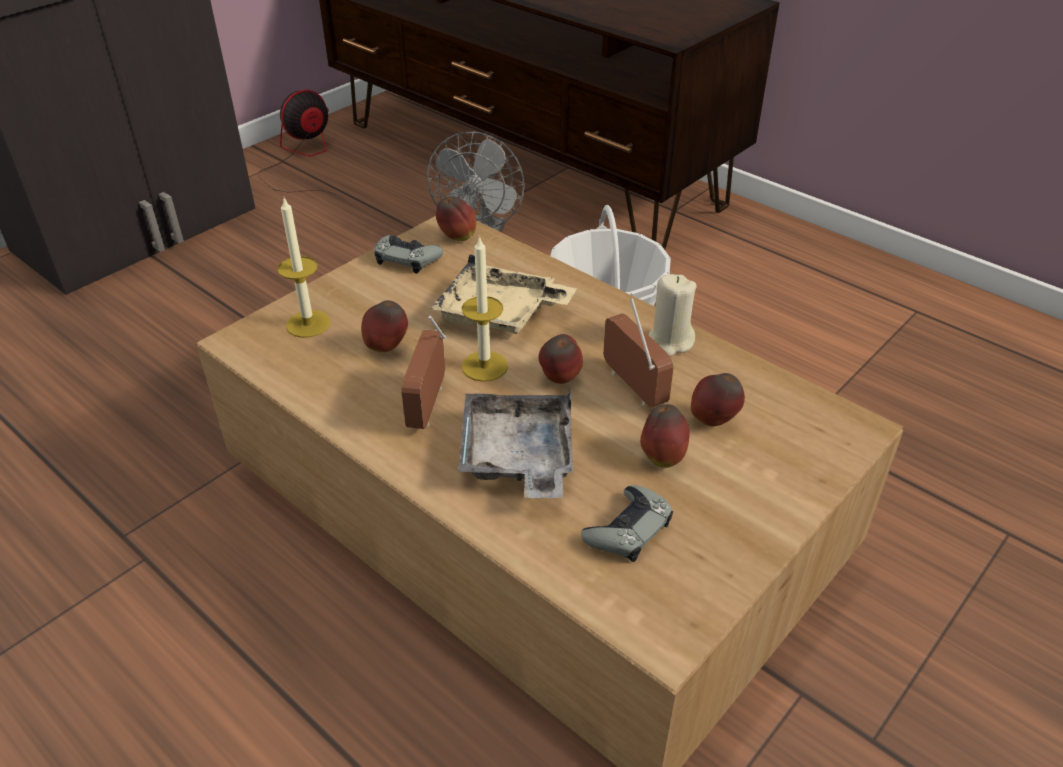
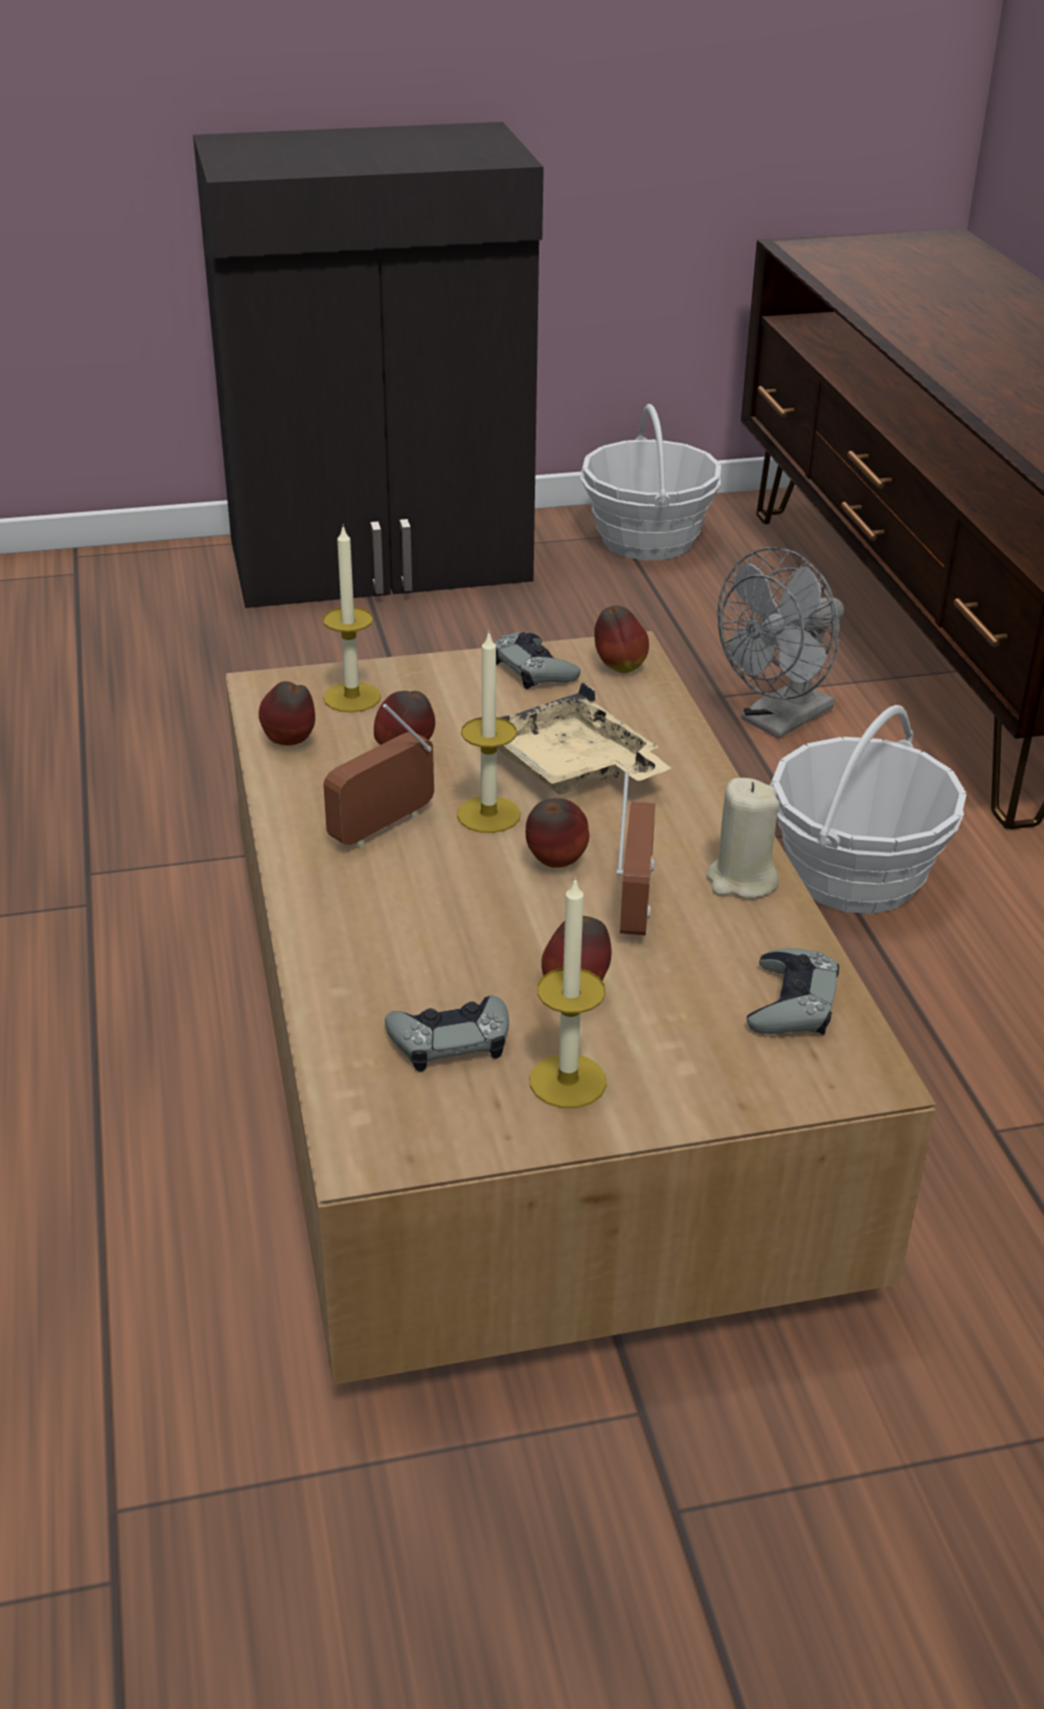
camera: 35 degrees right, 5 degrees down
(303, 160) = (647, 541): fan -> basket
(518, 457) = (417, 918): grey tray -> none
(713, 421) = (686, 984): apple -> apple (290, 744)
(721, 518) = (567, 1081): none -> candle
(776, 404) = (792, 1003): none -> grey game controller

